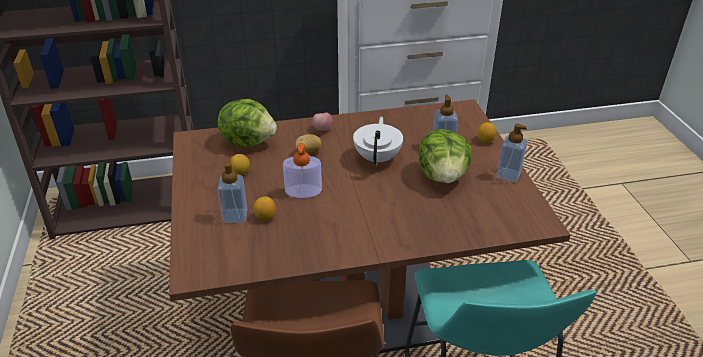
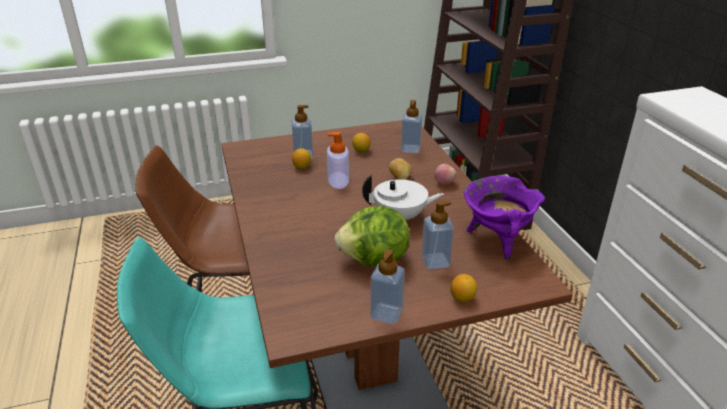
camera: 85 degrees right, 5 degrees down
(248, 141) = (410, 149): lettuce -> soap dispenser
(413, 116) = (497, 240): none -> purple cooking pot

